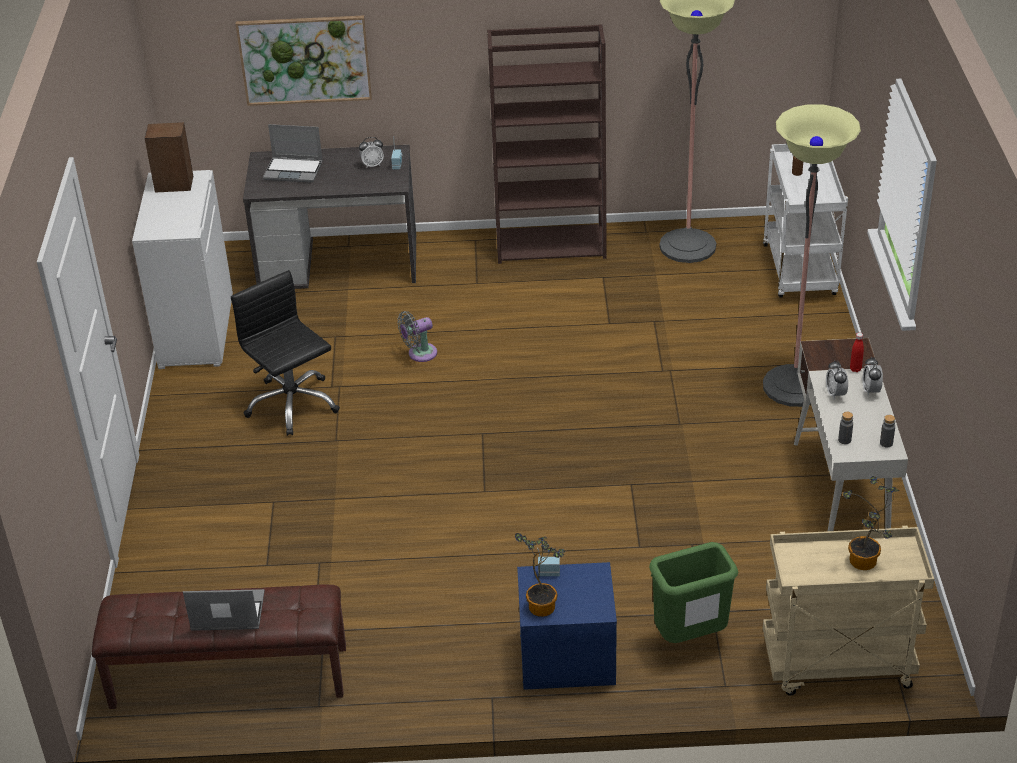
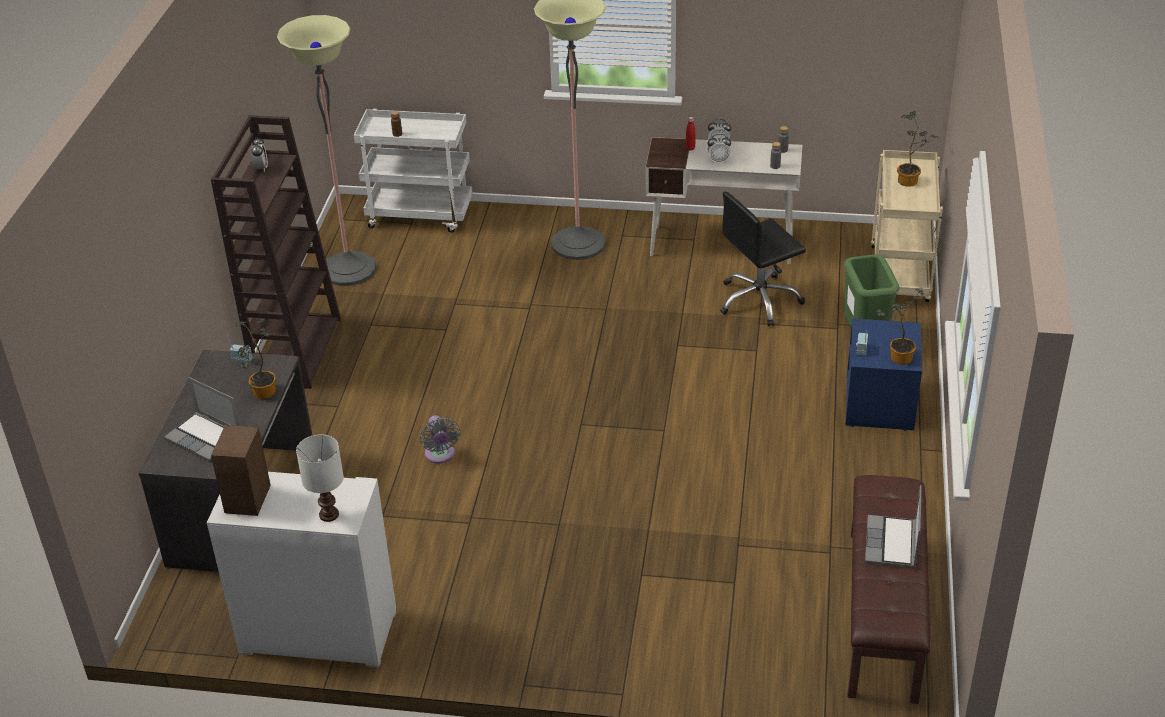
camera: 80 degrees left, 0 degrees up
(155, 223) = (329, 515): none -> white table lamp
(292, 404) = (488, 554): black office chair -> black office chair (759, 300)
(294, 170) = (205, 437): laptop -> laptop turned 105 degrees clockwise
(305, 59) = (136, 327): picture -> none
(353, 184) = (262, 394): none -> potted plant
(372, 165) = (230, 378): alarm clock -> alarm clock (261, 168)

